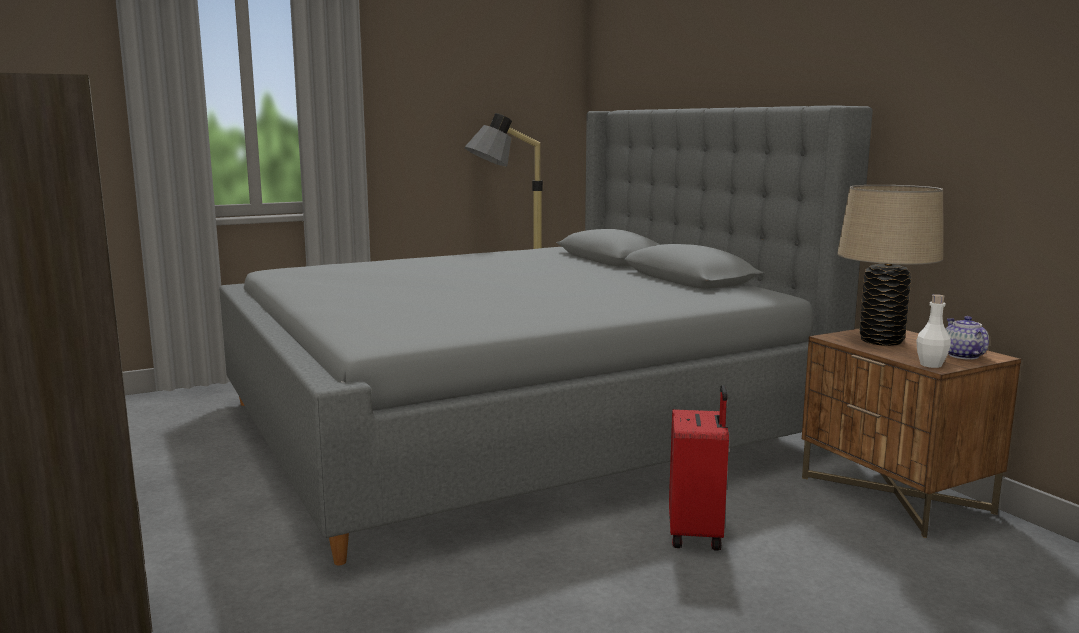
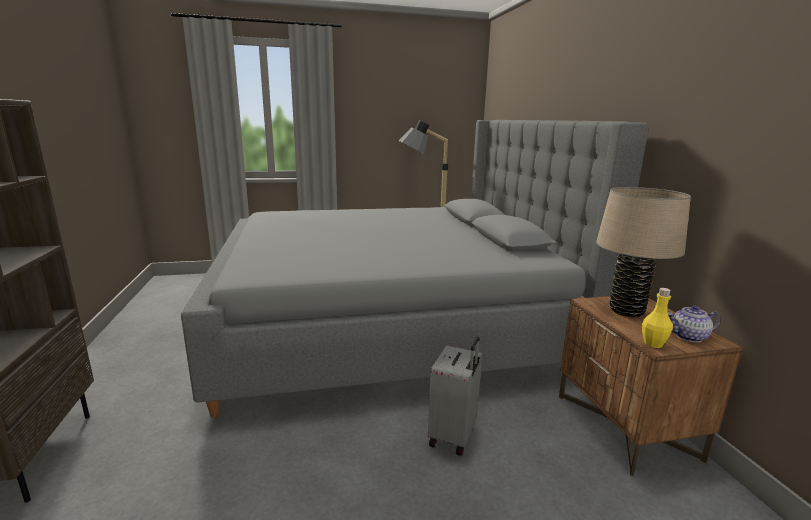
camera: 15 degrees right, 5 degrees up
(697, 533) = (454, 436): red suitcase -> grey suitcase
(931, 365) = (653, 344): white bottle -> yellow bottle
(963, 356) = (689, 337): teapot -> teapot turned 105 degrees counterclockwise

